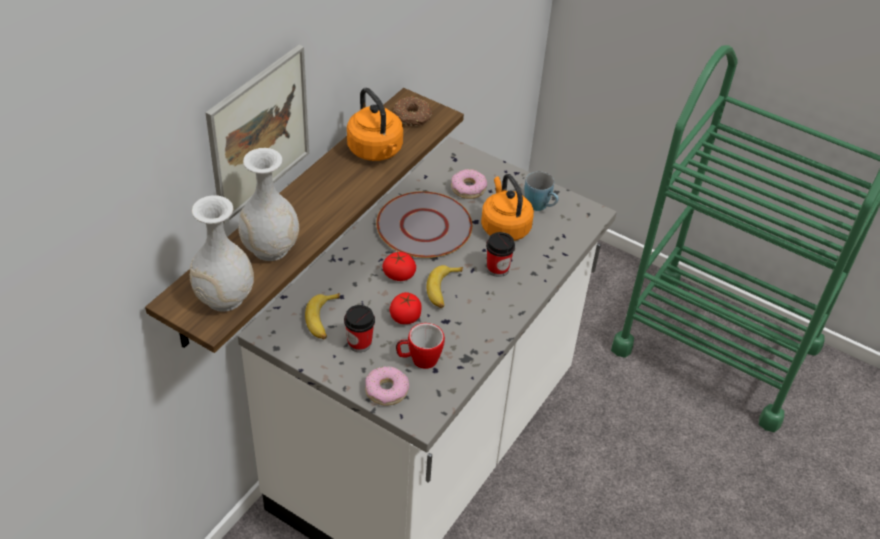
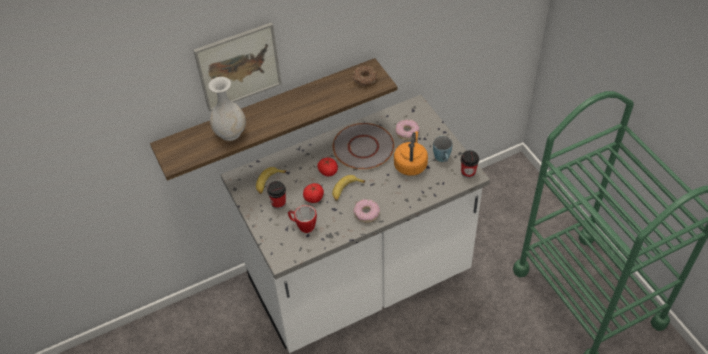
camera: 35 degrees right, 5 degrees up
(224, 297) = (189, 152): white vase -> none
(376, 151) = (328, 94): orange kettle -> none
(386, 390) = (274, 236): donut -> donut (366, 213)
(497, 269) = (387, 189): cup -> cup (468, 173)

